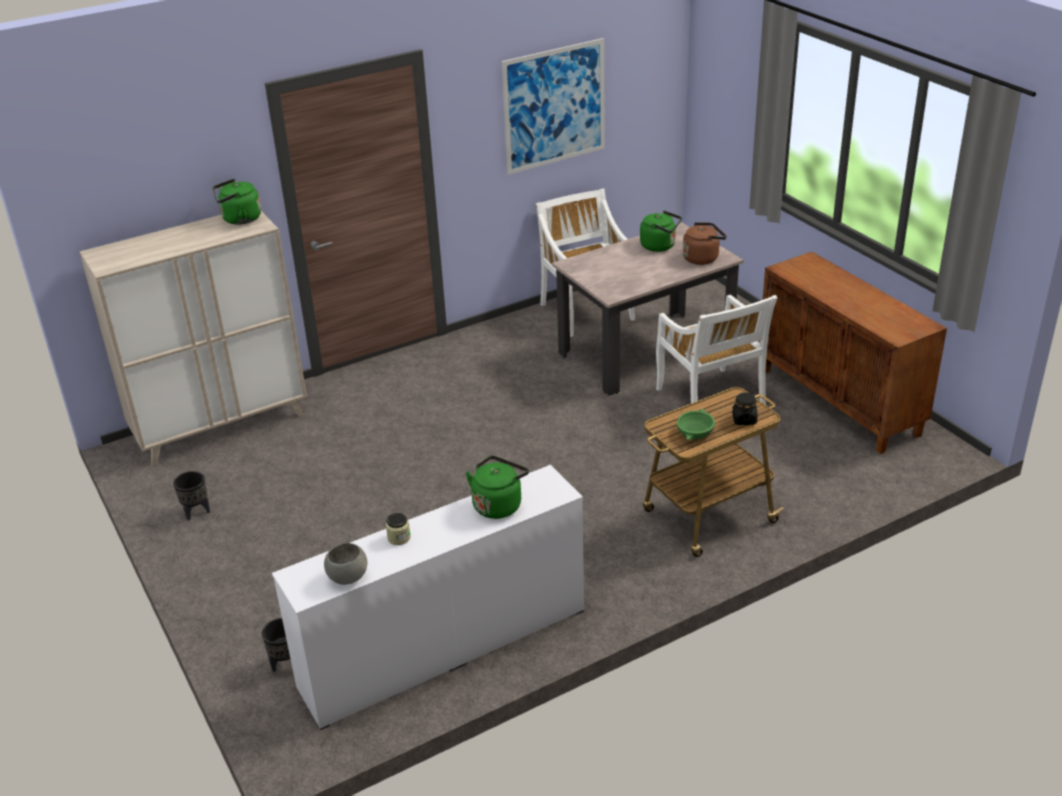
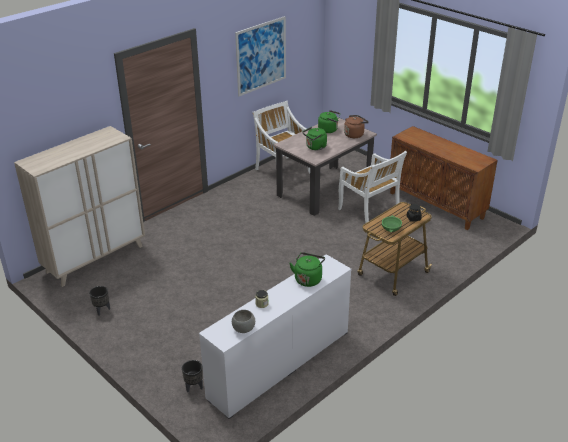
camera: 15 degrees left, 0 degrees up
(239, 219) = (104, 134): green kettle -> green kettle (315, 147)

